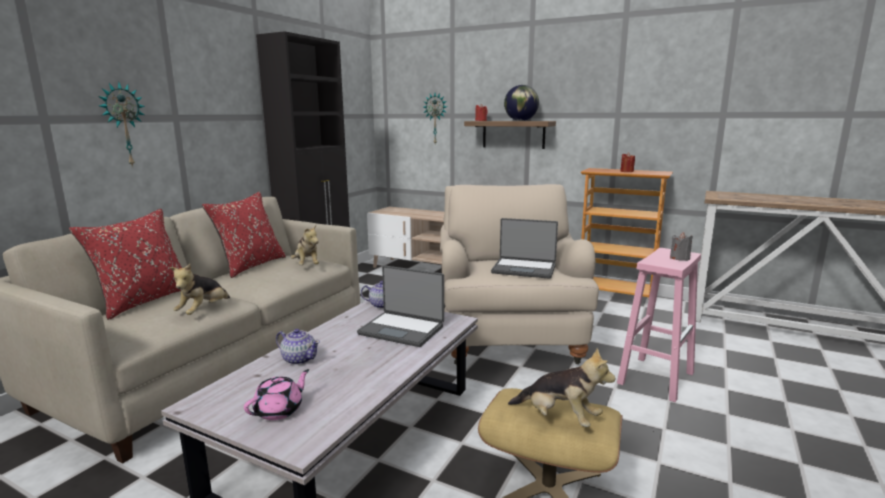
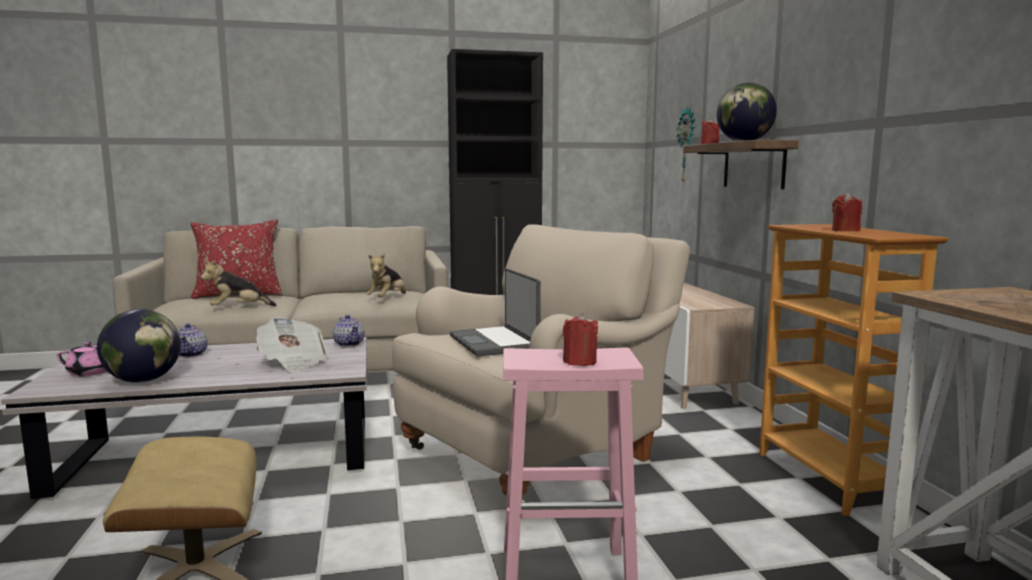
camera: 50 degrees right, 5 degrees down
(123, 125) = (291, 147): wall clock -> none
(250, 266) = (358, 290): red pillow -> none
(358, 389) = (143, 381): none -> globe
(402, 330) = (293, 362): laptop -> newspaper
(559, 418) = (162, 466): plush toy -> none
(679, 258) = (579, 361): grey candle -> red candle

